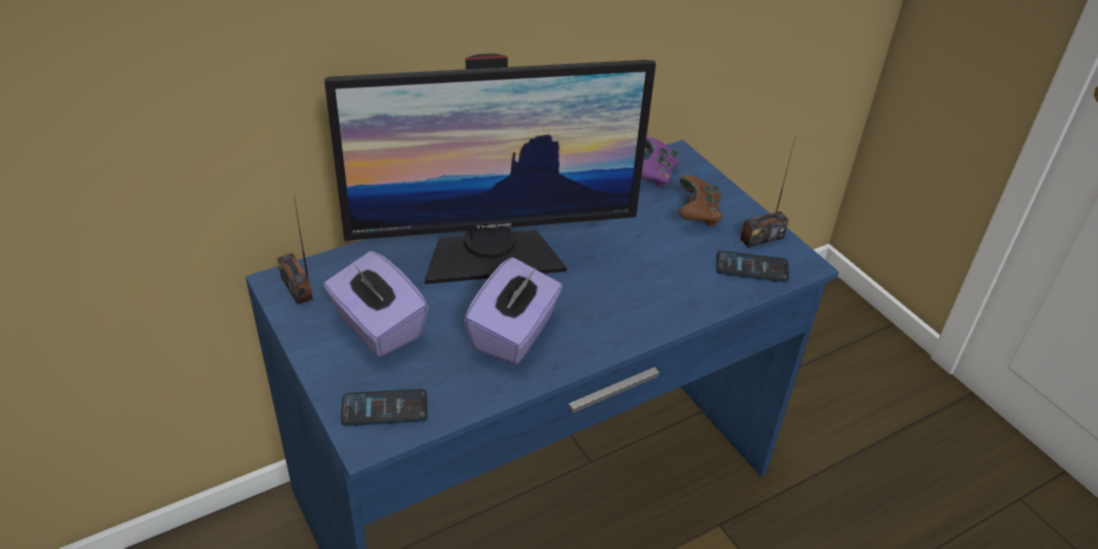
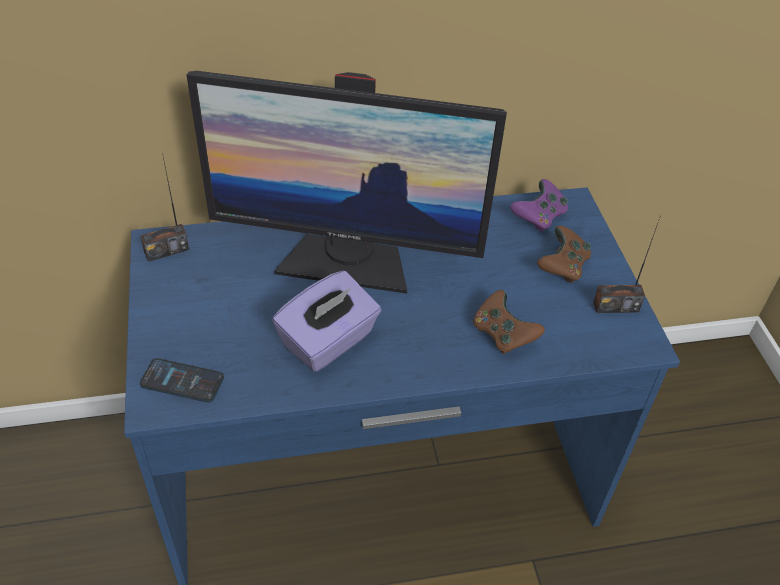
camera: 20 degrees right, 5 degrees up
(297, 288) = (166, 251): radio -> radio turned 105 degrees counterclockwise
(377, 327) = (214, 304): purple tissue box -> none
(675, 286) = (502, 334): none -> brown game controller
(752, 268) = (589, 335): phone -> none

